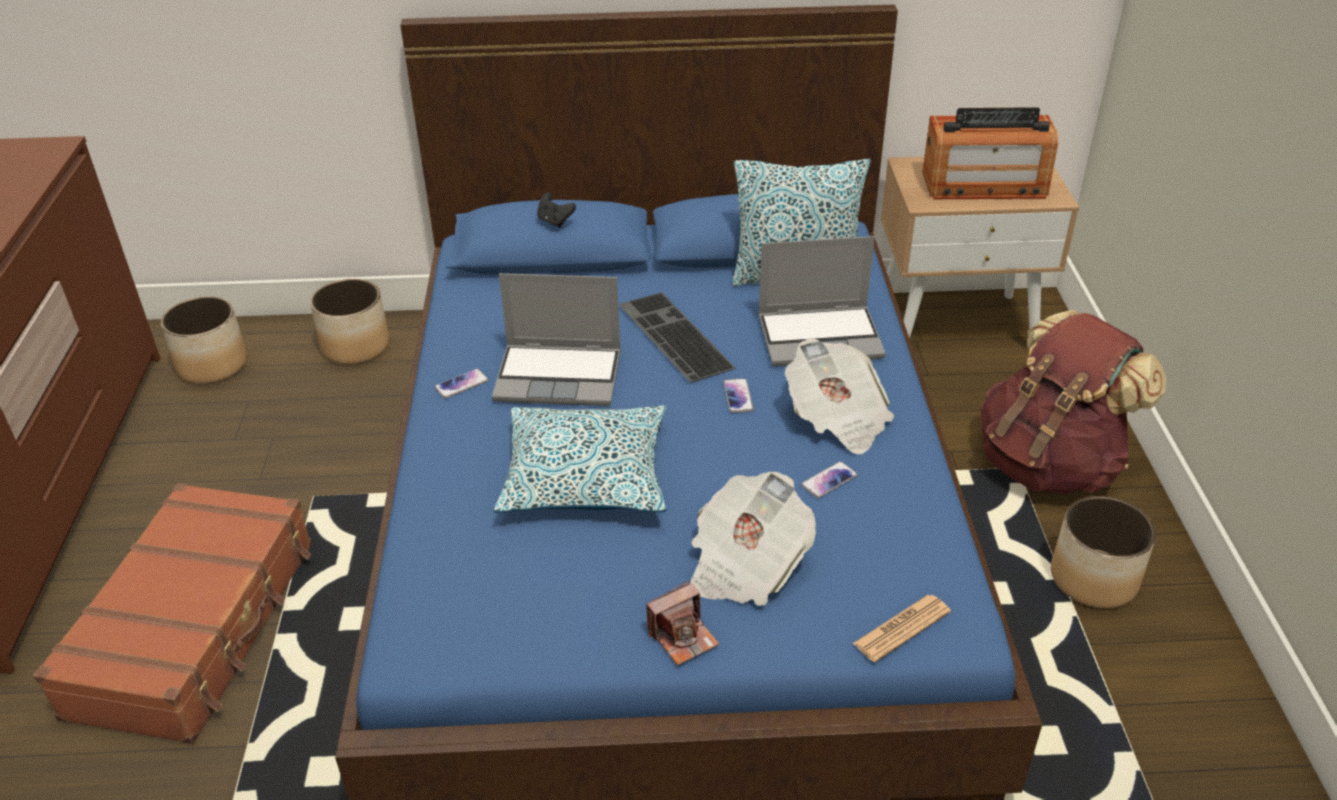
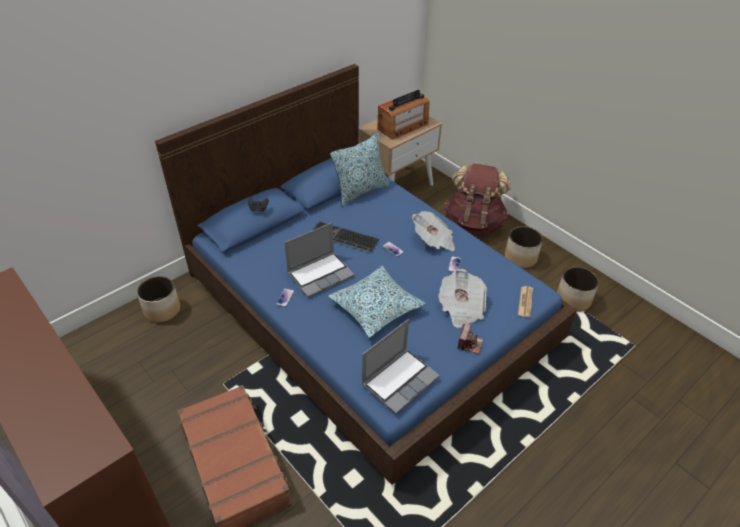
camera: 40 degrees left, 5 degrees up
(212, 365) = (98, 355): planter -> planter (573, 300)
(821, 337) = (395, 212): laptop -> laptop (400, 380)

